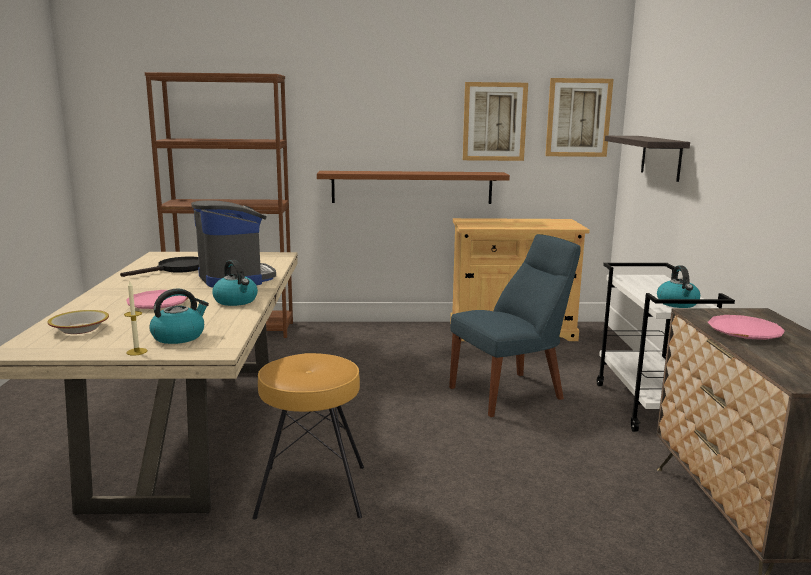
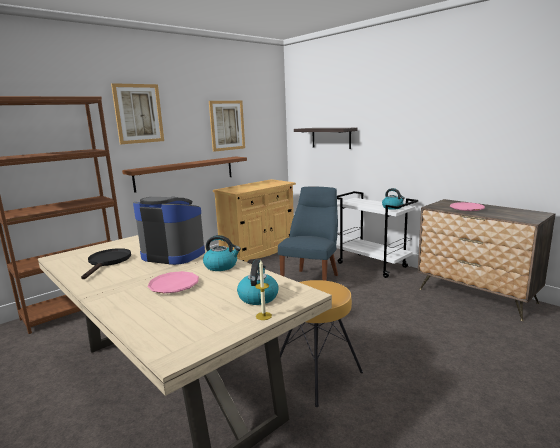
camera: 40 degrees left, 0 degrees up
(80, 329) = (172, 322): bowl -> none
(578, 117) = (267, 120): picture -> picture (138, 113)

